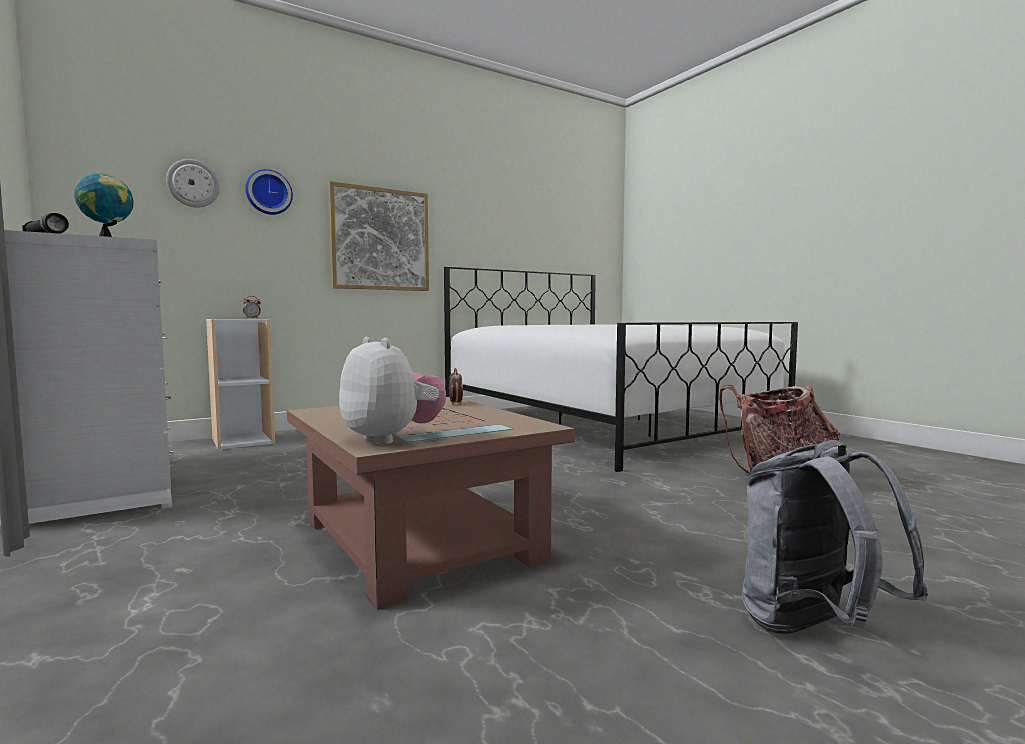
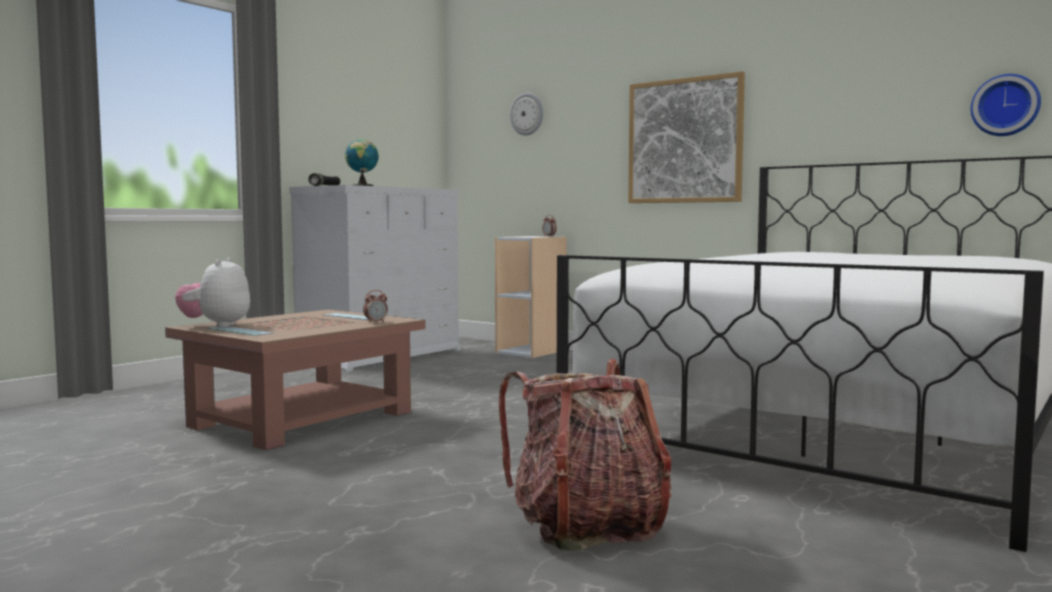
camera: 70 degrees right, 0 degrees up
(268, 192) = (580, 109): wall clock -> wall clock (1005, 105)
(391, 439) = (216, 326): plush toy -> plush toy turned 150 degrees clockwise
(813, 629) = (132, 520): grey backpack -> none

